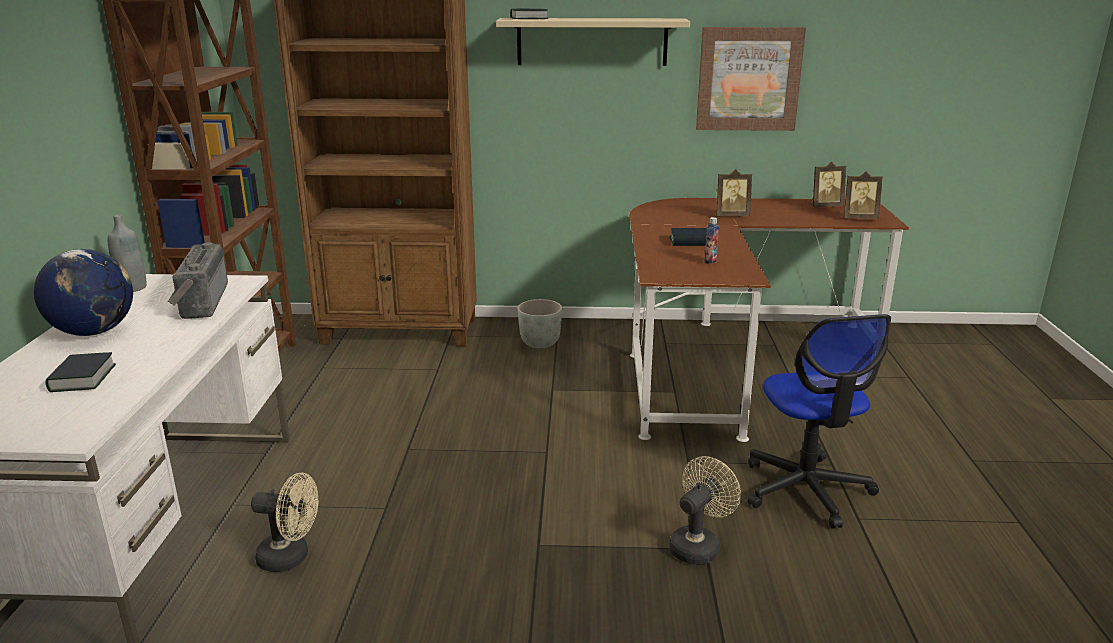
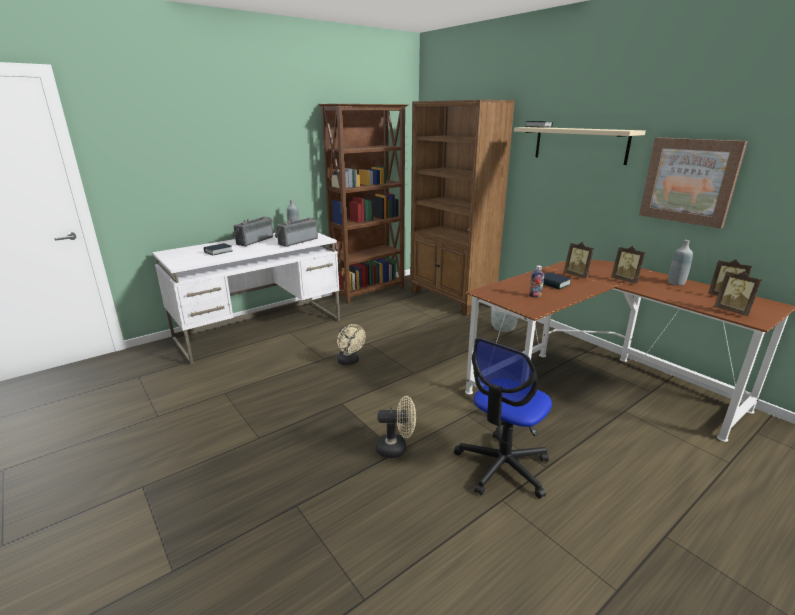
camera: 50 degrees right, 0 degrees up
(94, 332) = (253, 241): globe -> radio
(291, 557) = (272, 357): beige fan -> beige fan (349, 361)
(684, 225) = (577, 276): none -> picture frame
(768, 205) = (676, 283): none -> grey bottle

